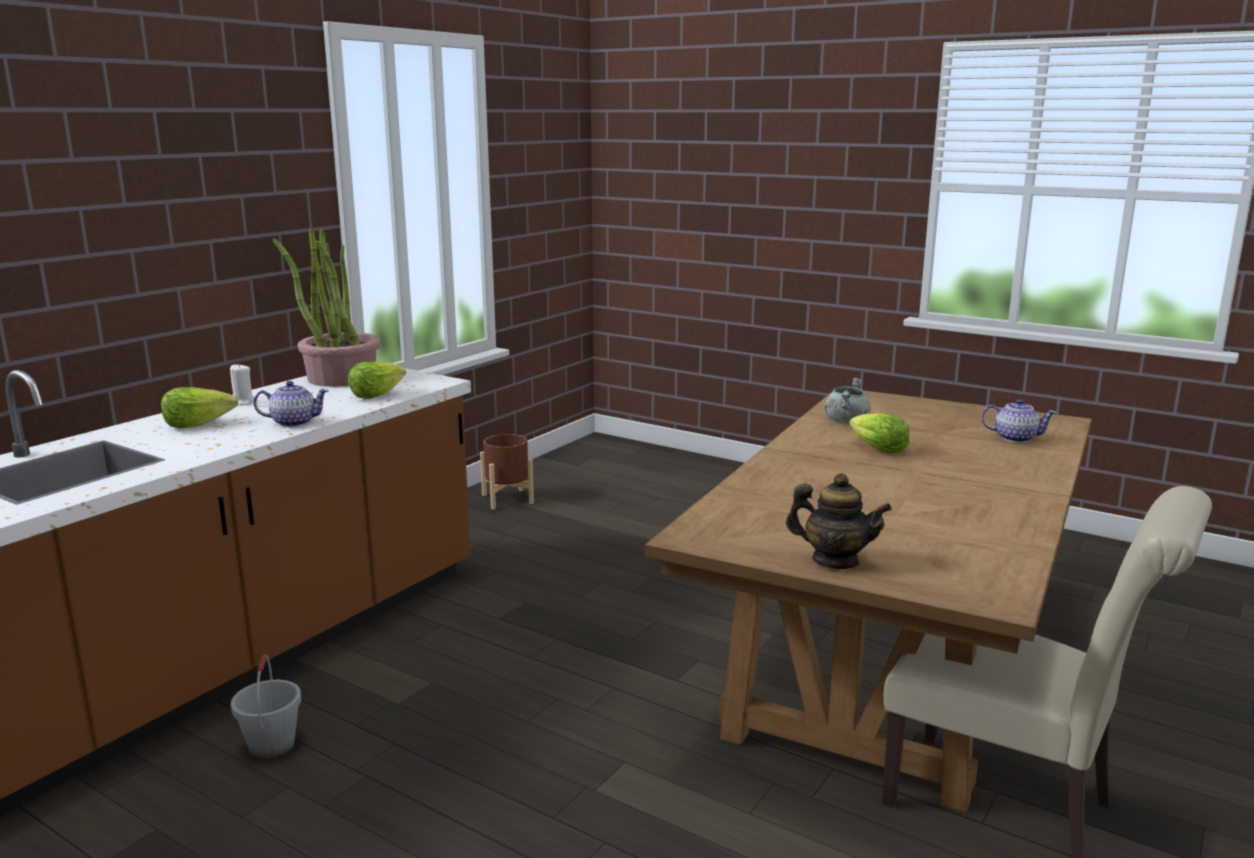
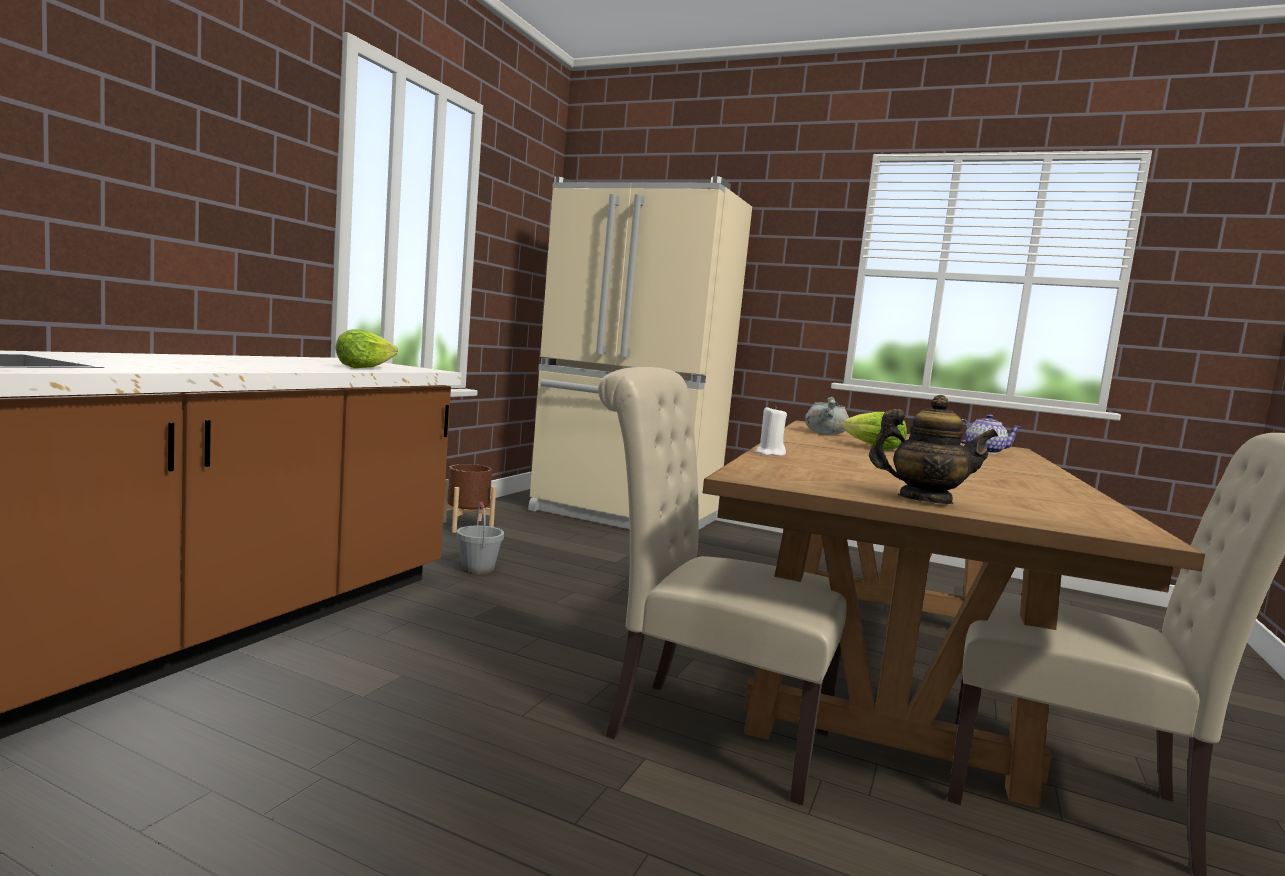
camera: 10 degrees left, 10 degrees down
(198, 424) = (154, 359): lettuce -> none
(243, 402) = (211, 357): white candle -> white candle (769, 454)
(271, 745) = (195, 740): grey bucket -> grey bucket (477, 569)
(293, 422) = (272, 368): teapot -> none
(341, 378) = (323, 360): potted plant -> none
(678, 473) = (623, 517): none -> beige fridge
(685, 735) = (705, 730): none -> beige chair

